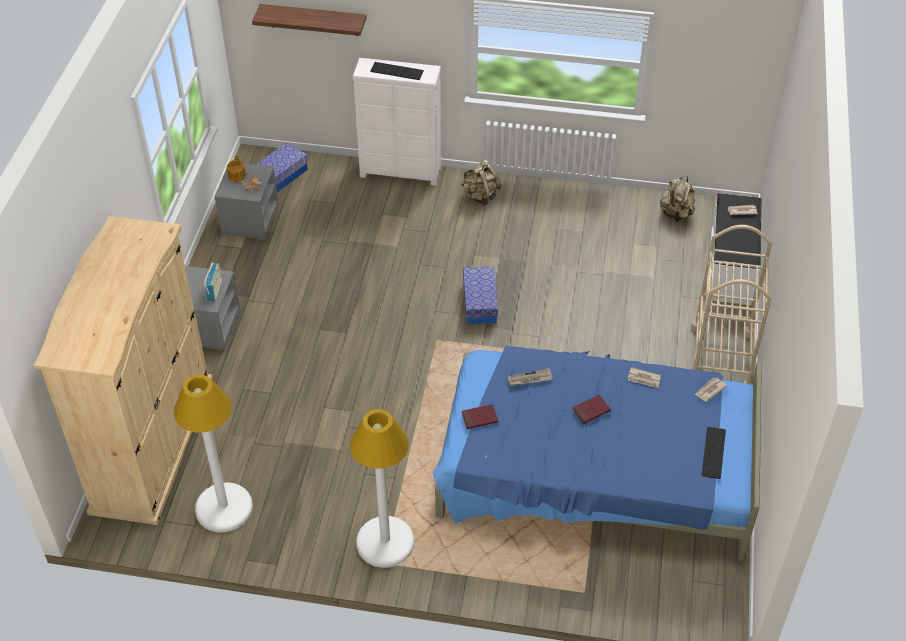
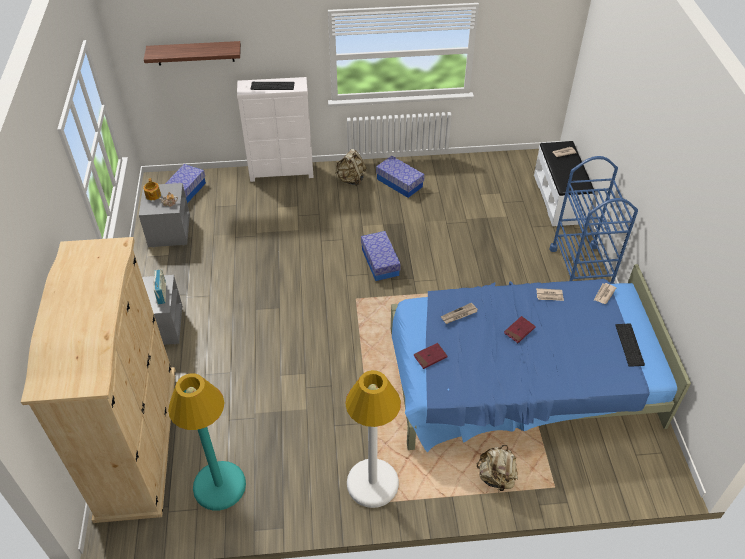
camera: 15 degrees left, 0 degrees up
(224, 508) = (219, 486): white floor lamp -> turquoise floor lamp
(538, 211) = (399, 183): none -> storage box
(676, 214) = (503, 167): beige backpack -> beige backpack (496, 477)
(720, 358) = (581, 268): beige cart -> blue cart

